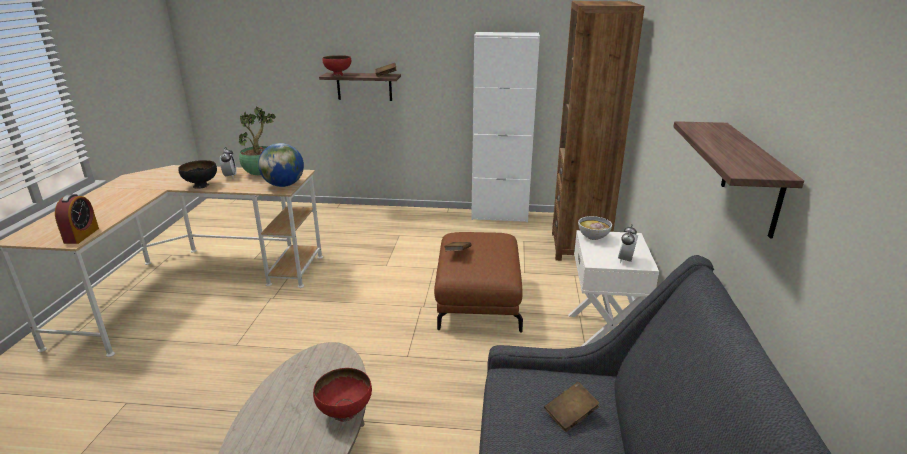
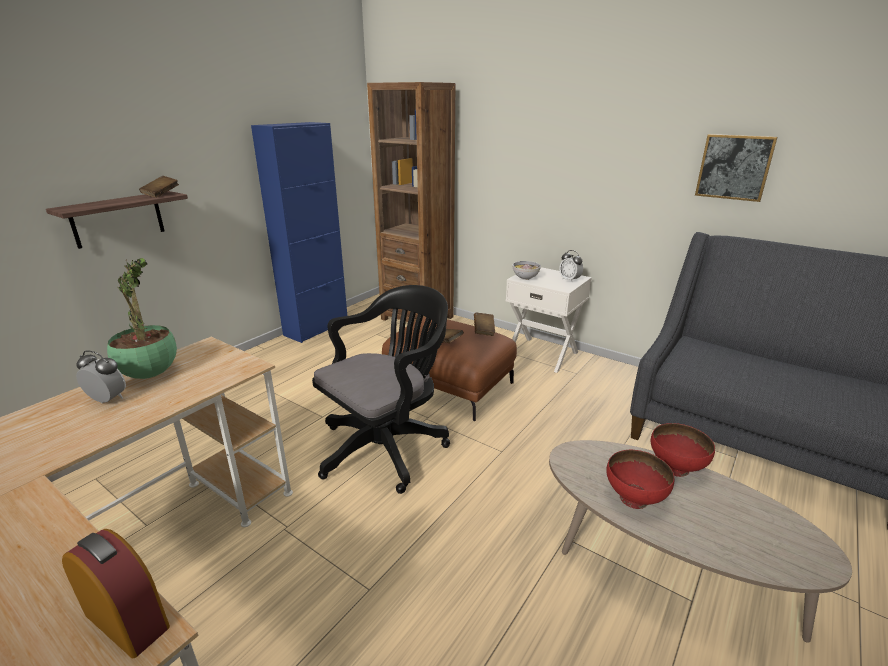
camera: 60 degrees left, 0 degrees up
(201, 185) = (99, 432): black bowl -> none
(284, 185) = (231, 363): globe -> none
(338, 75) = (85, 206): red bowl -> red bowl (634, 499)
(372, 302) = (387, 446): none -> black office chair
(499, 216) = (316, 328): white cabinet -> blue cabinet
(570, 415) = (728, 361): brown book -> brown book (484, 331)
(752, 178) = (734, 167): shelf -> picture

